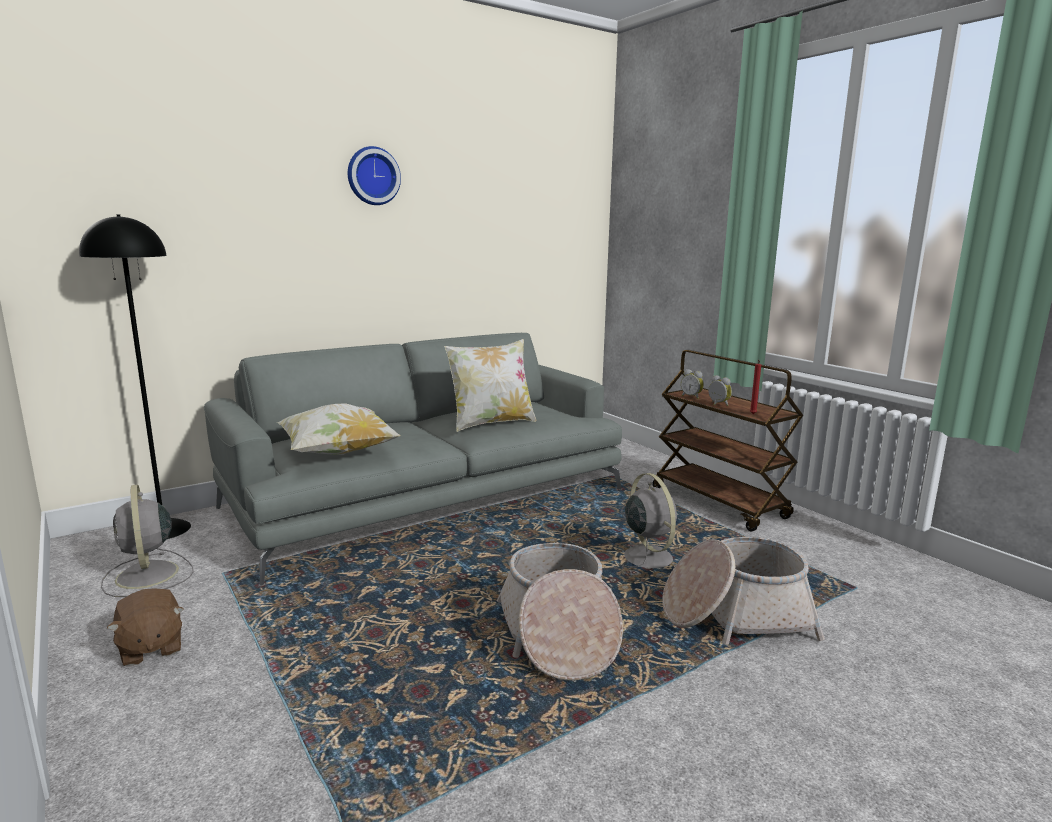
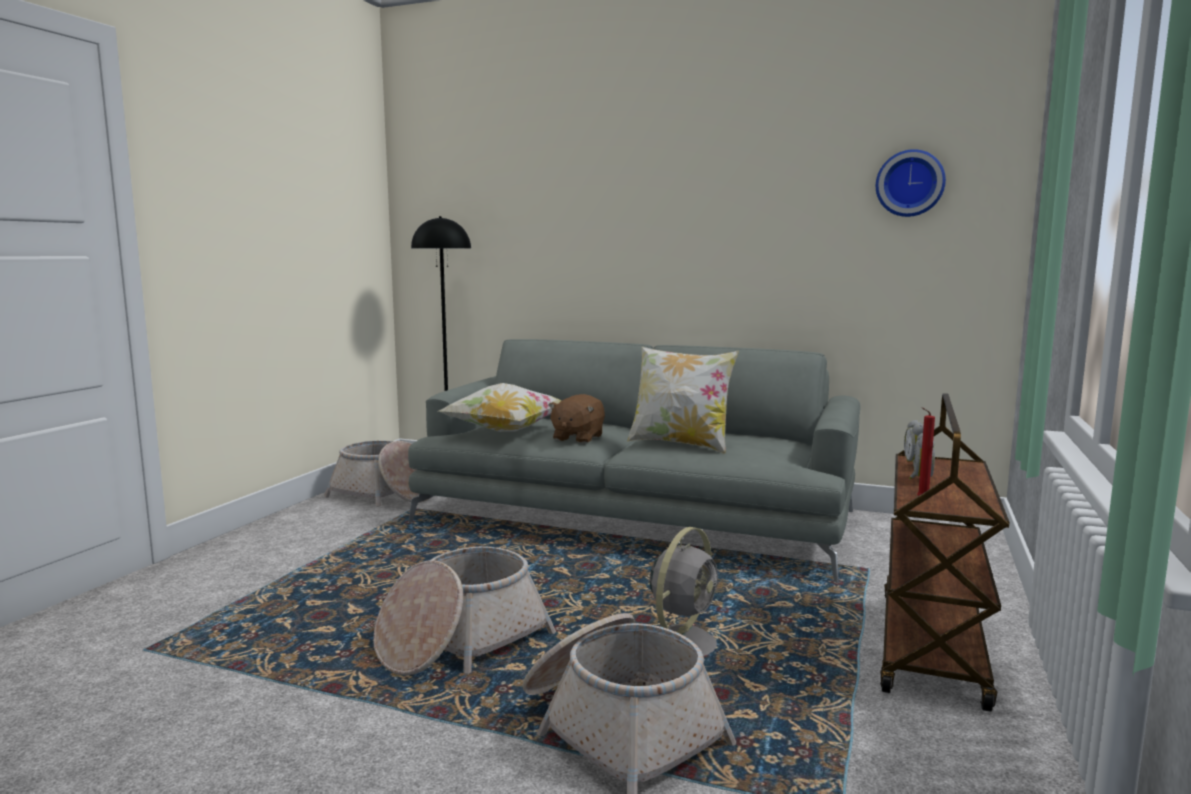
camera: 55 degrees right, 5 degrees down
(147, 576) = (385, 495): grey fan -> basket
(150, 648) = (305, 527): brown plush toy -> brown plush toy (577, 438)
(372, 176) = (664, 169): wall clock -> wall clock (910, 183)

